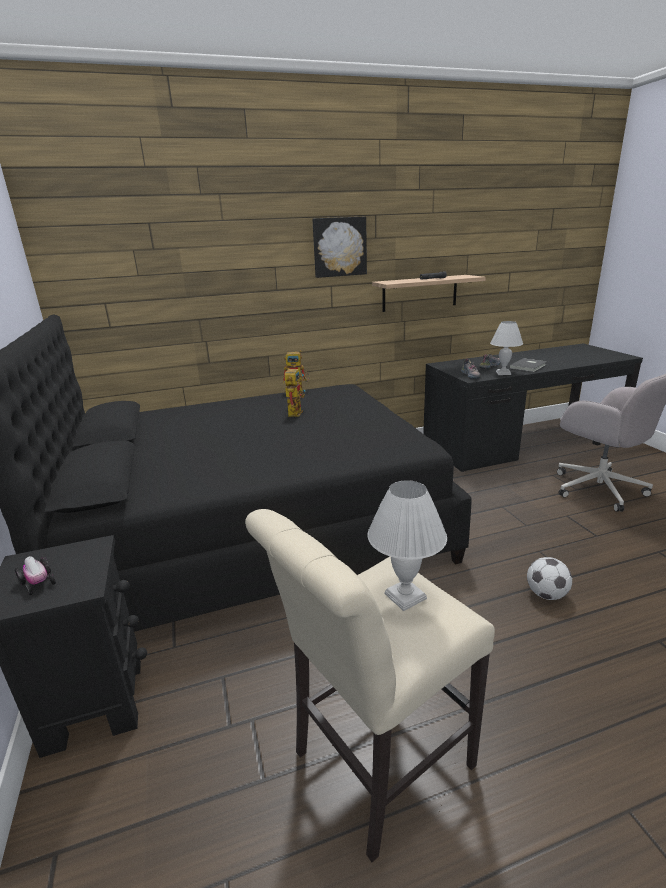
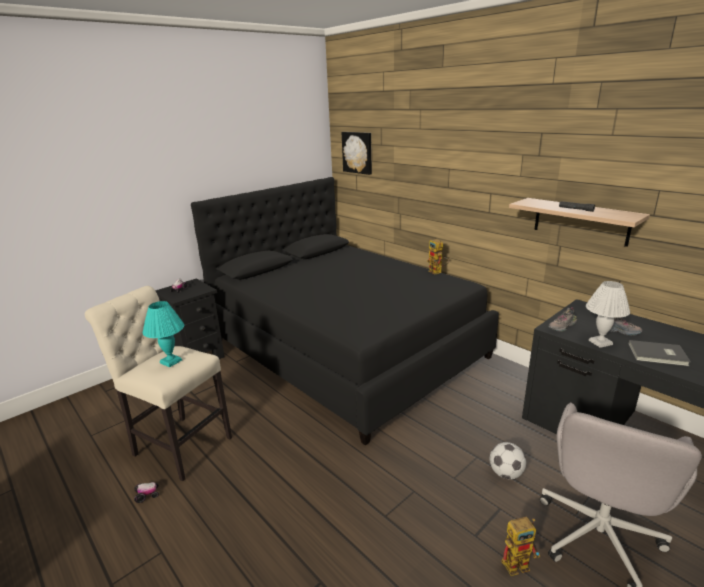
camera: 65 degrees right, 0 degrees up
(294, 412) = (390, 282): toy robot -> toy robot (519, 563)
(339, 247) = (500, 160): picture -> picture (358, 152)
(406, 596) = (170, 362): white table lamp -> turquoise table lamp
(498, 831) = (147, 495): none -> toy car
(546, 594) = (349, 500): football -> football (506, 473)

